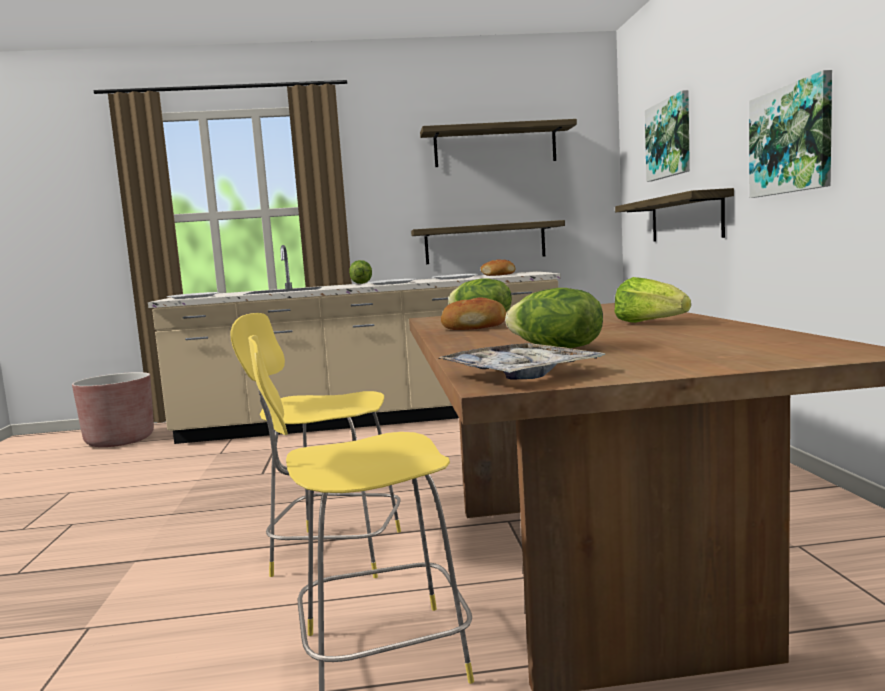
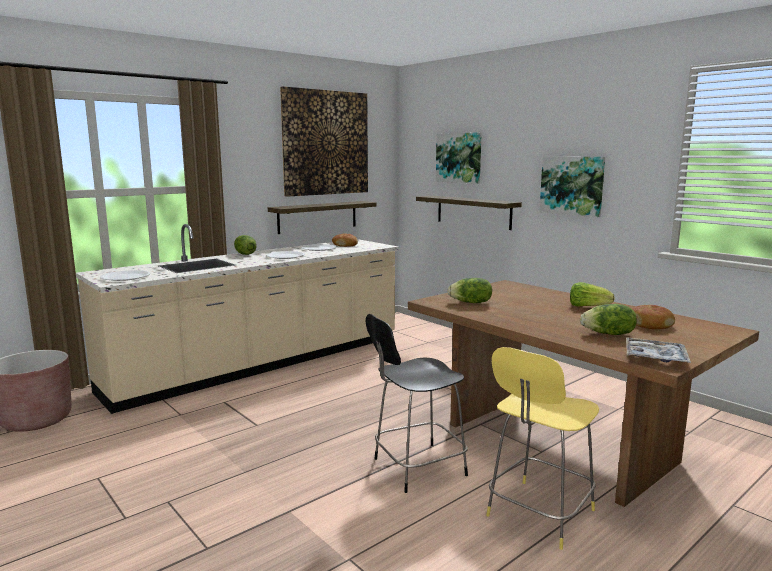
camera: 35 degrees left, 5 degrees up
(333, 552) = (416, 467): yellow stool -> black stool
(475, 327) = (496, 313): bread -> bread (650, 324)
(495, 146) = (326, 143): shelf -> picture

